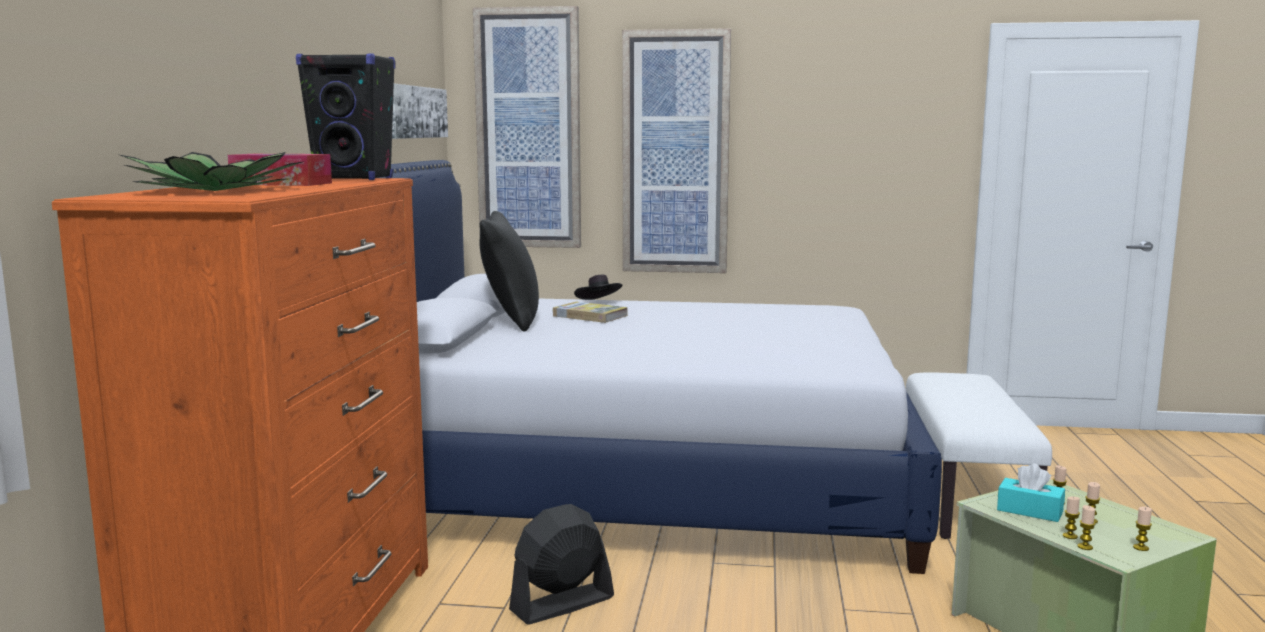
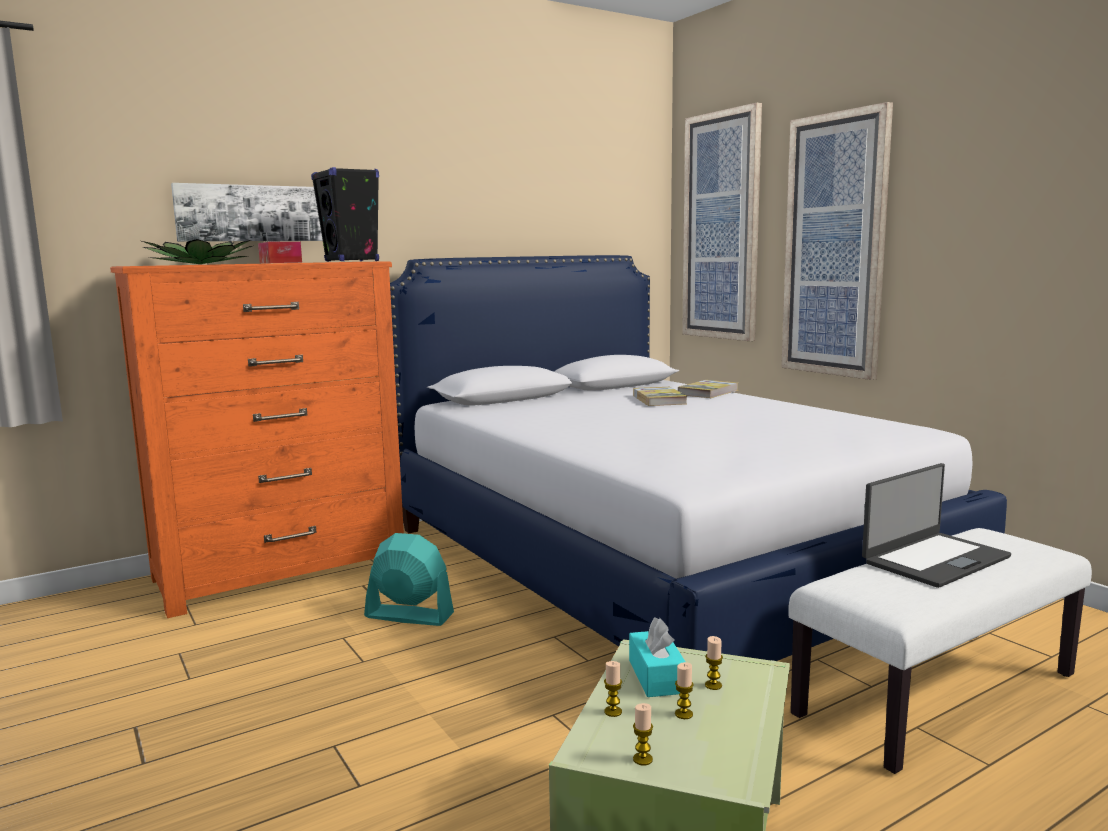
camera: 50 degrees right, 0 degrees up
(416, 112) = (606, 215): picture -> picture (261, 213)
(511, 321) = (592, 394): black pillow -> none
(561, 604) = (409, 615): black fan -> turquoise fan
(599, 303) = (708, 392): black hat -> book
(961, 396) = (934, 559): none -> laptop
(1085, 547) = (592, 726): candle -> none

